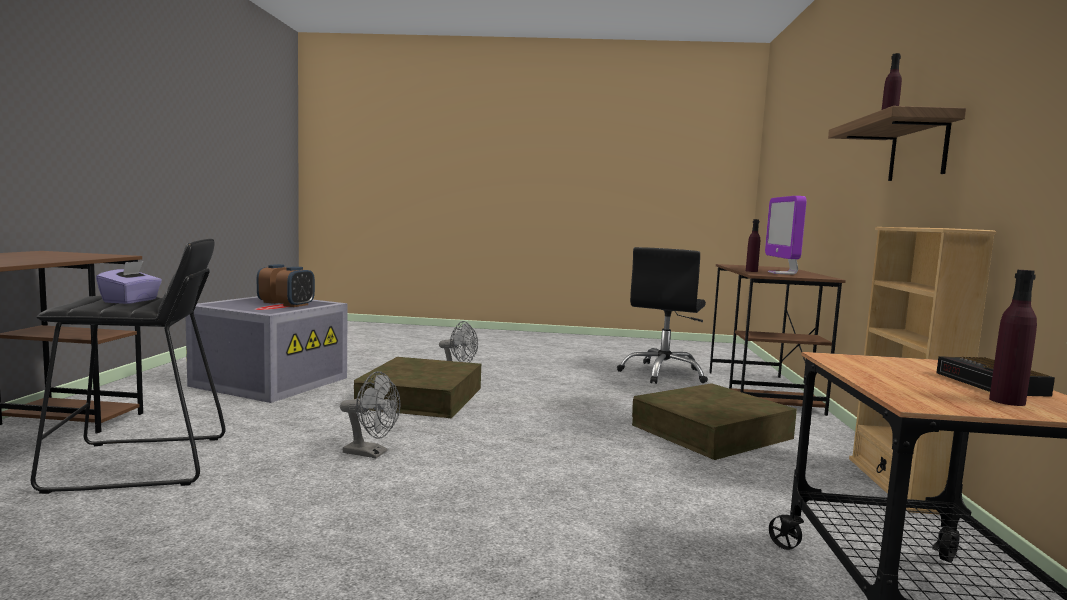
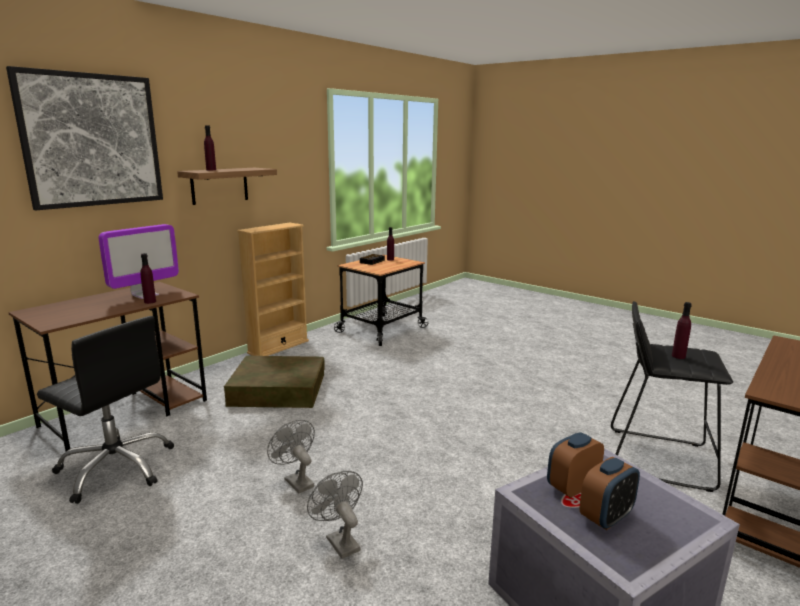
camera: 145 degrees left, 10 degrees up
(131, 301) = (678, 356): purple tissue box -> purple bottle
(371, 453) = (507, 428): grey fan -> grey fan (296, 481)
(421, 398) = (427, 493): brown storage box -> none
(663, 374) = (116, 468): black office chair -> black office chair turned 60 degrees clockwise
(846, 107) = (92, 140): none -> picture

